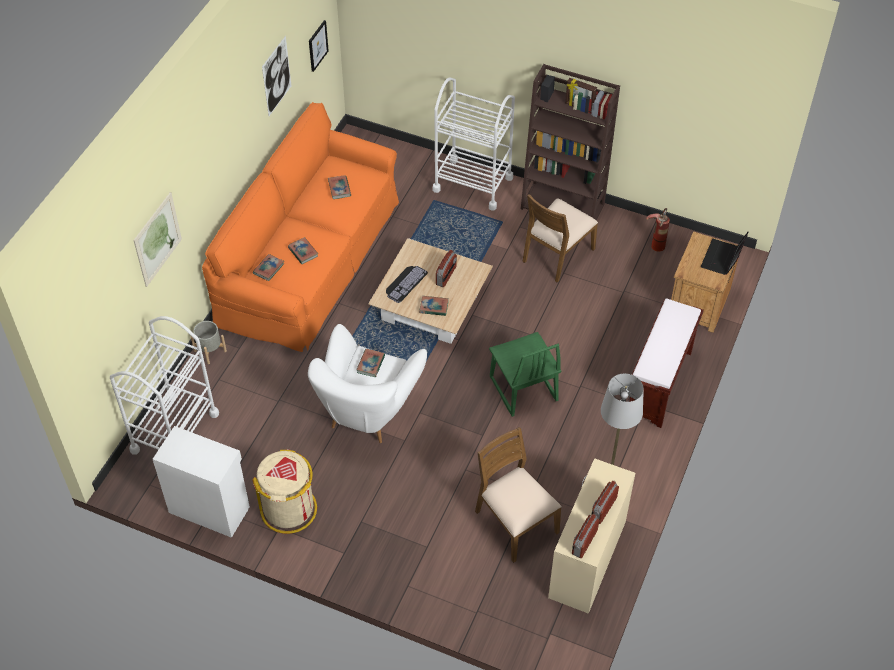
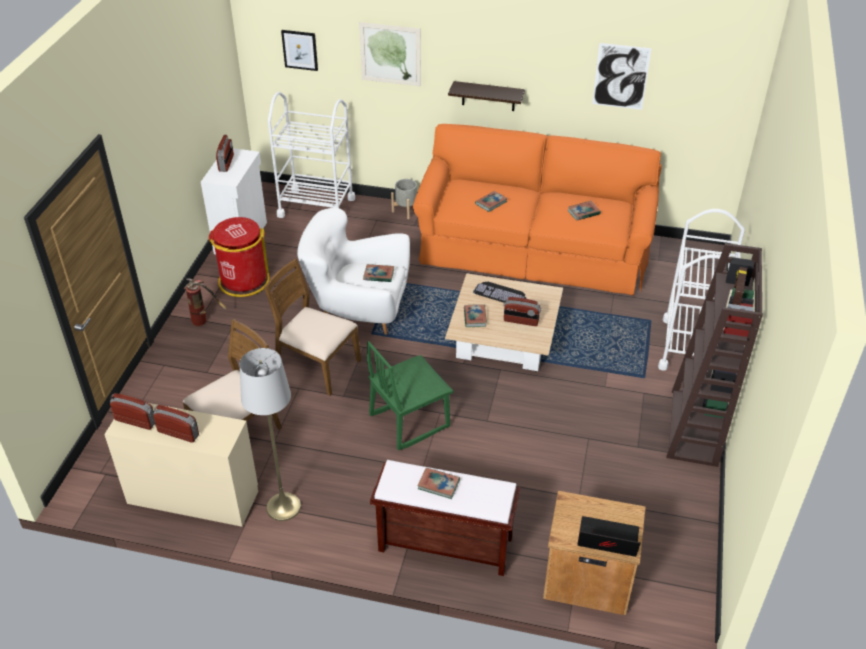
camera: 80 degrees right, 10 degrees down
(189, 458) = (226, 163): none -> radio
(218, 190) = (488, 96): none -> shelf
(268, 269) = (464, 187): book -> book (438, 485)
(289, 509) = (243, 281): beige trash can -> red trash can
(317, 45) = (706, 112): picture -> picture (300, 50)
(557, 254) = (614, 430): brown chair -> brown chair (317, 365)
(656, 242) = (677, 525): fire extinguisher -> fire extinguisher (205, 319)

